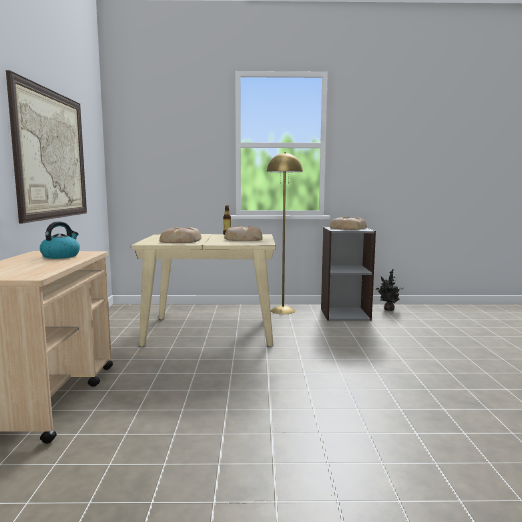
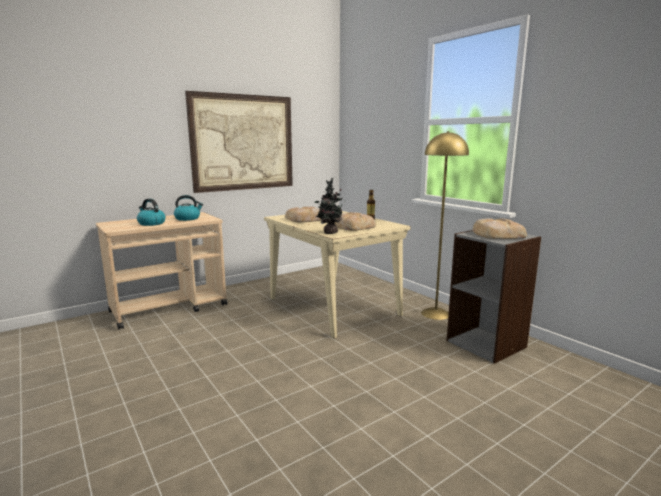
camera: 55 degrees right, 5 degrees up
(43, 265) = (151, 223): none -> kettle
(388, 309) = (561, 363): potted plant -> potted plant (329, 232)

